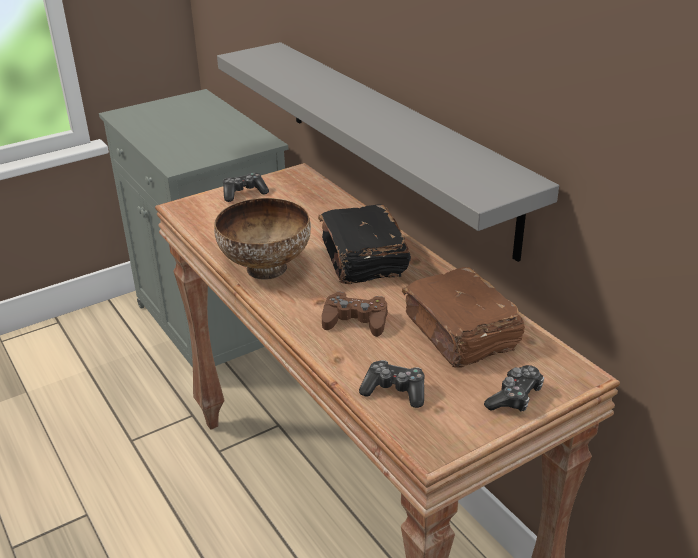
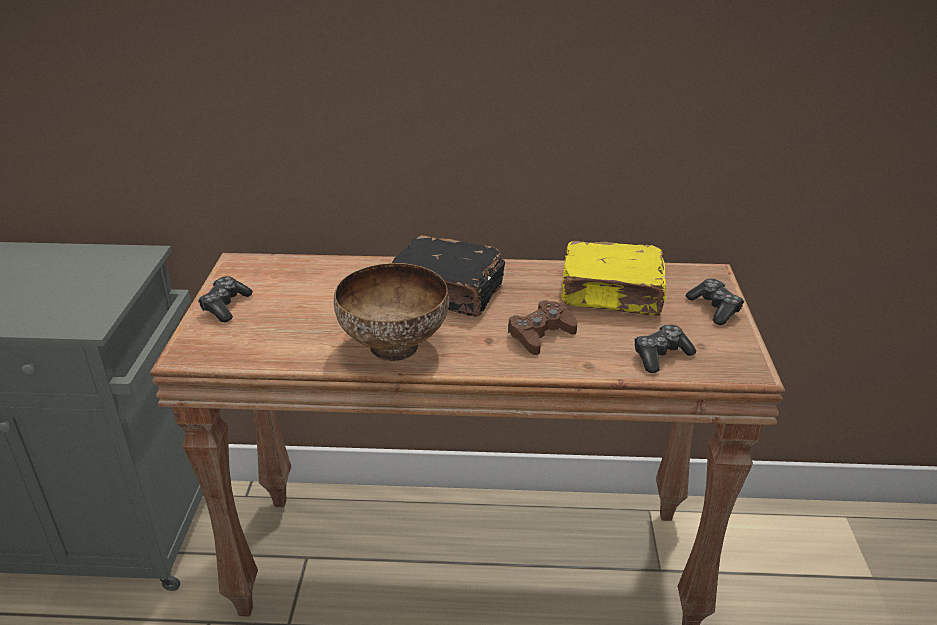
camera: 55 degrees left, 0 degrees up
(392, 140) = (384, 170): grey shelf -> none
(461, 333) = (613, 295): brown book -> yellow book

